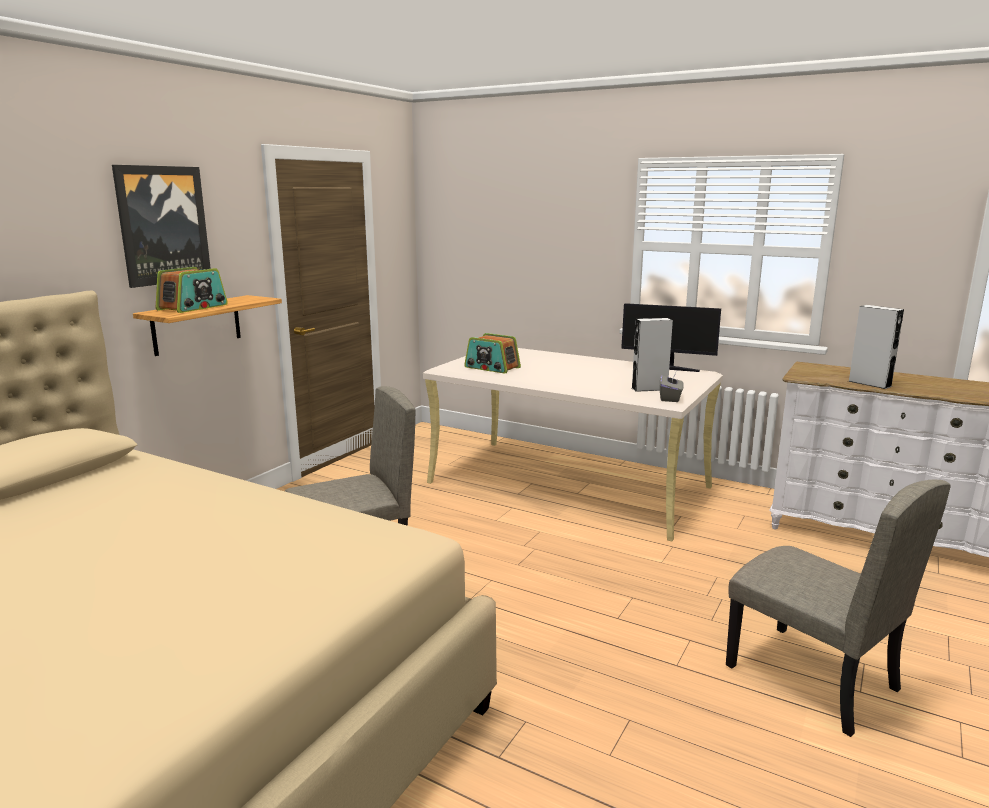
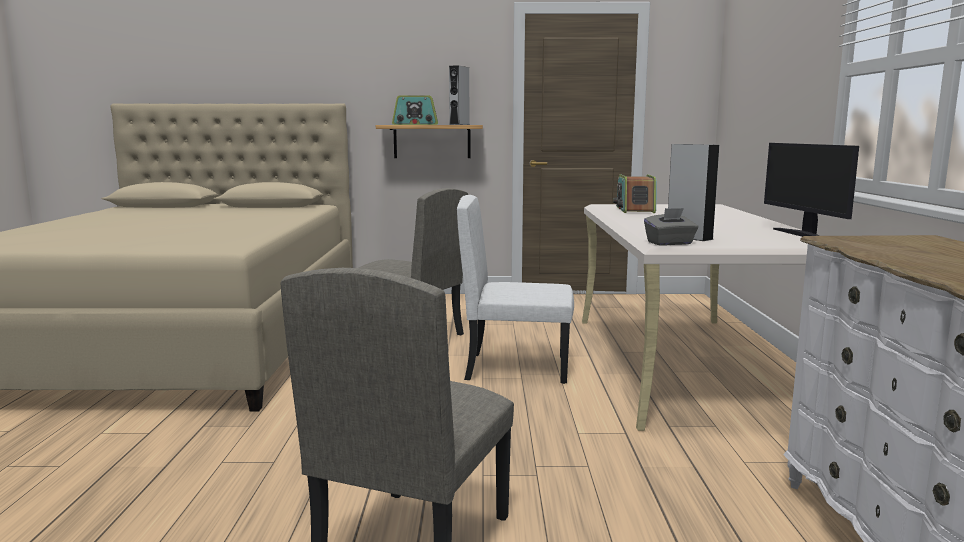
camera: 60 degrees right, 5 degrees down
(163, 225) = (412, 65): picture -> none
(508, 543) = (517, 368): none -> white chair
(869, 383) = (902, 257): grey speaker -> grey speaker (459, 124)

